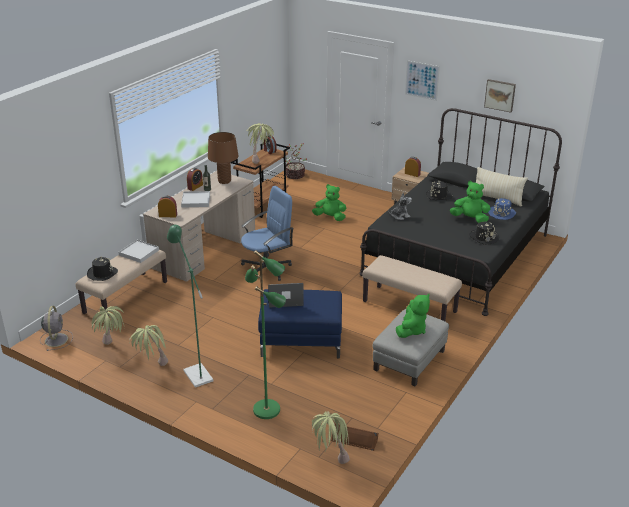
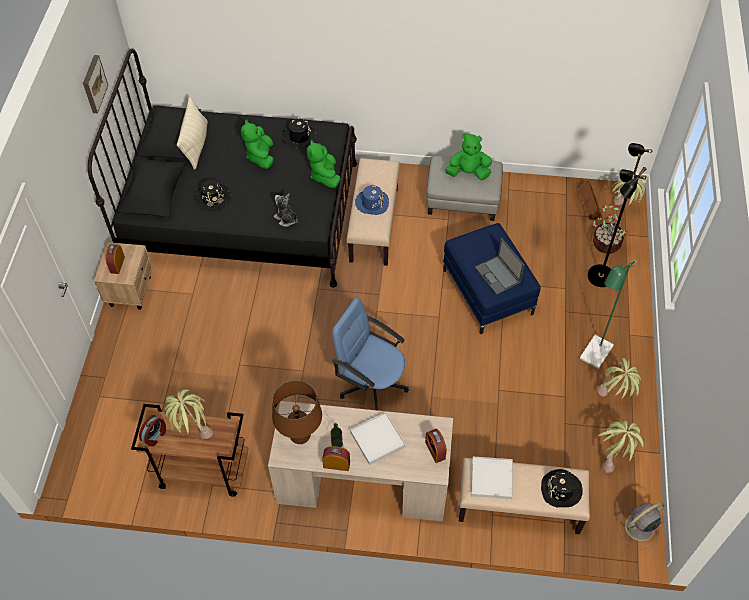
camera: 115 degrees left, 25 degrees up
(267, 409) = (599, 276): green floor lamp -> black floor lamp
(295, 175) = (79, 472): potted plant -> potted plant (605, 243)
(330, 217) = (205, 369): green plush toy -> green plush toy (324, 176)
(422, 80) = (57, 176): picture -> none
(502, 213) = (233, 133): blue hat -> blue hat (372, 203)

